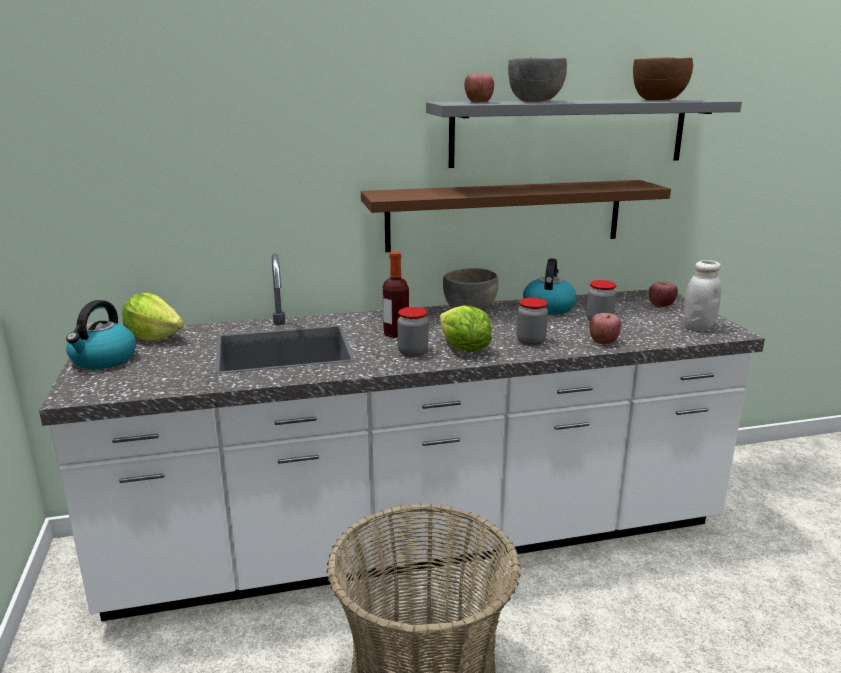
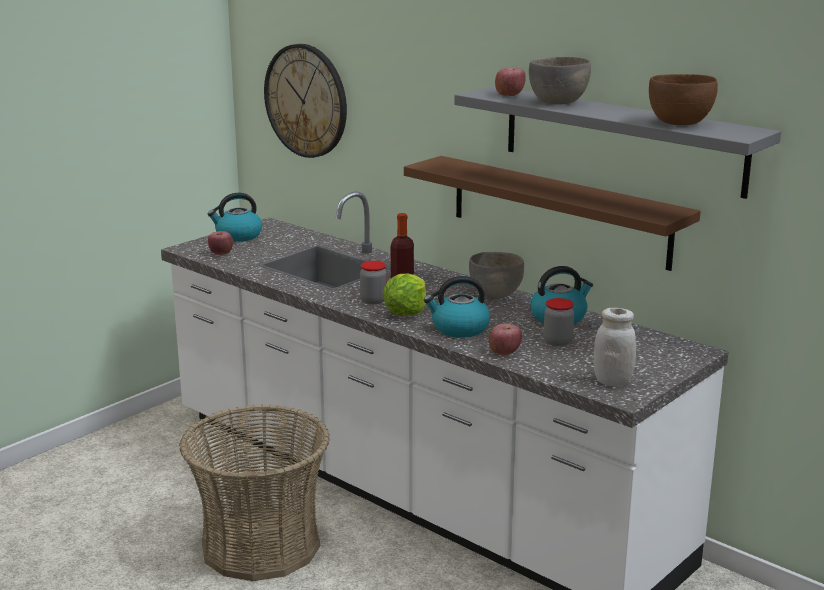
camera: 55 degrees right, 0 degrees up
(134, 165) = (306, 100): none -> wall clock
(154, 337) = (288, 233): lettuce -> none
(531, 341) = (459, 329): jar -> kettle
(661, 306) = (654, 357): apple -> apple (221, 253)

